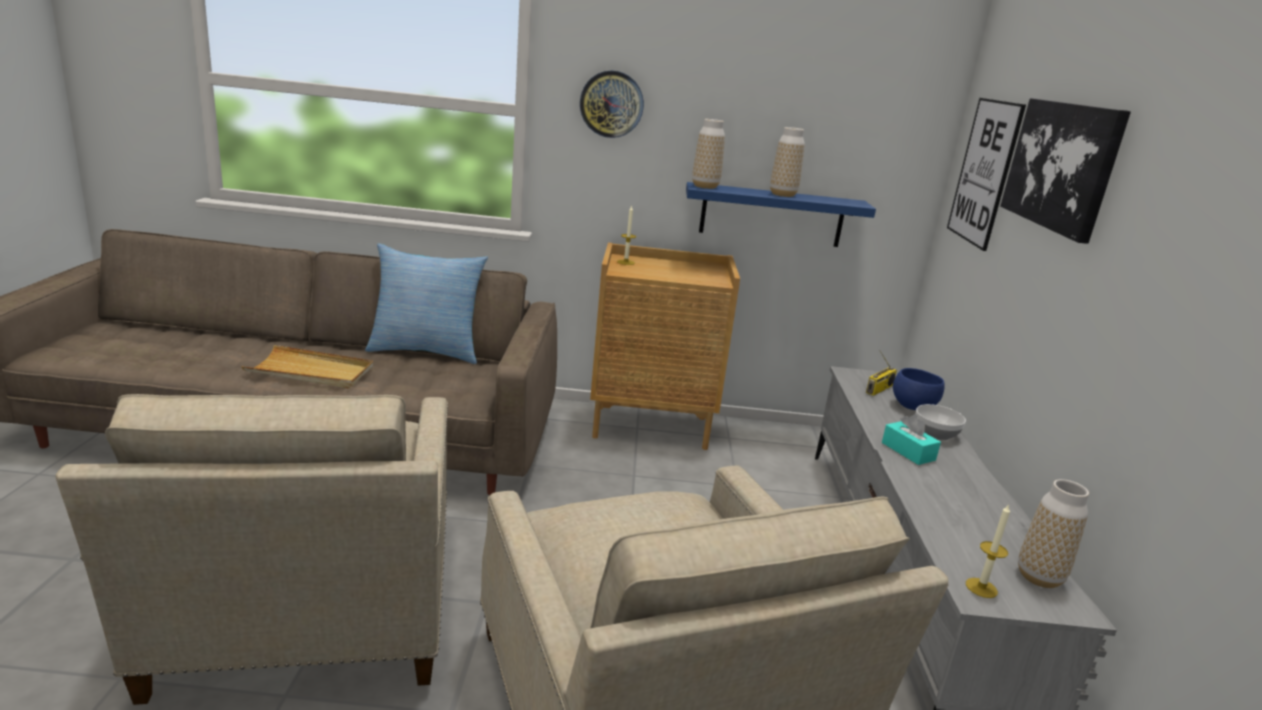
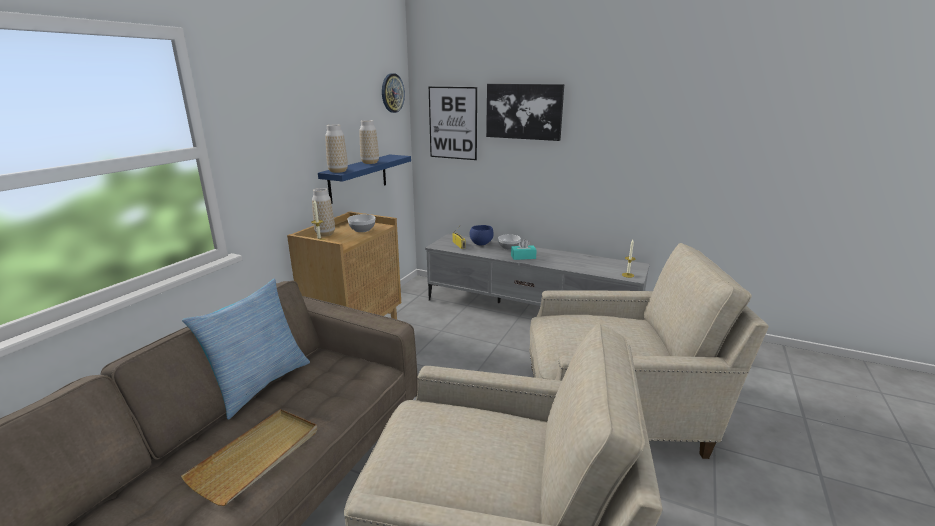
camera: 65 degrees left, 0 degrees up
(611, 104) = (264, 129): wall clock -> wall clock (392, 93)
(690, 275) = (362, 230): none -> bowl
(1039, 577) = (620, 264): vase -> vase (325, 234)

